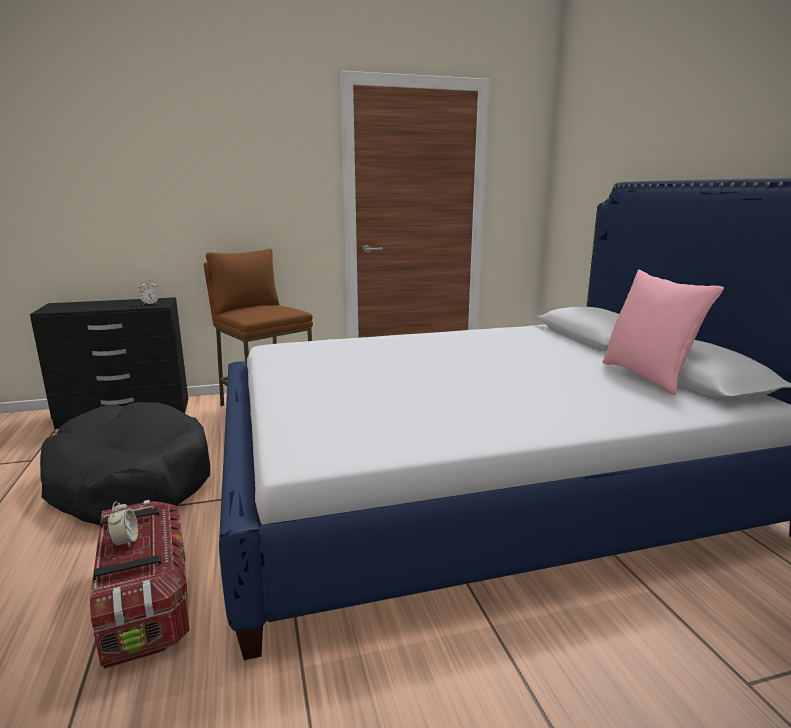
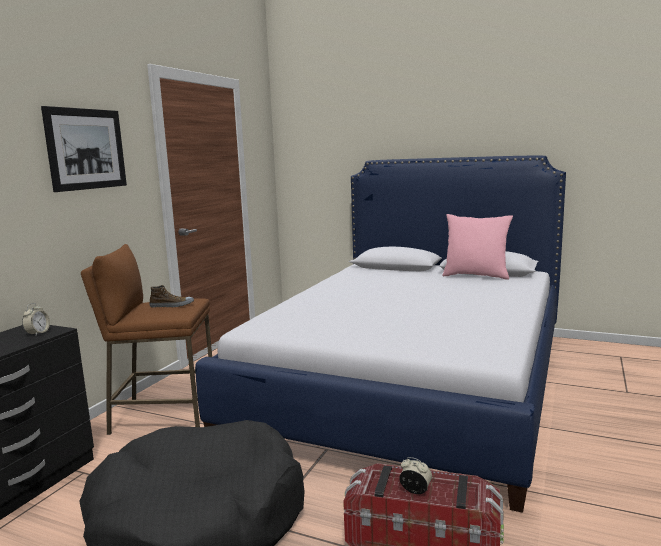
camera: 50 degrees left, 5 degrees down
(251, 158) = (86, 149): none -> picture
(266, 310) = (172, 305): none -> shoe

